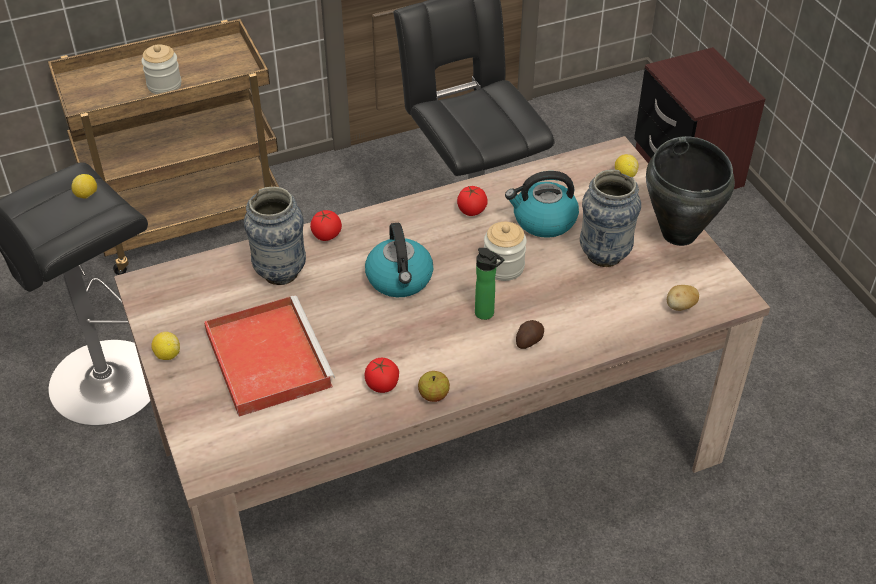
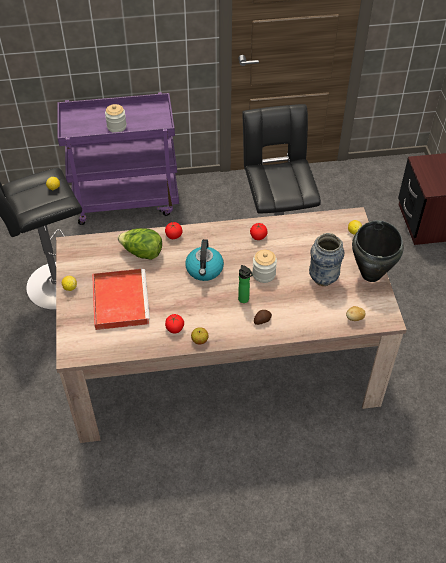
camera: 15 degrees right, 5 degrees up
(189, 221) = (127, 200): brown cart -> purple cart
(280, 273) = (142, 253): vase -> lettuce
(543, 220) = (296, 250): kettle -> none

